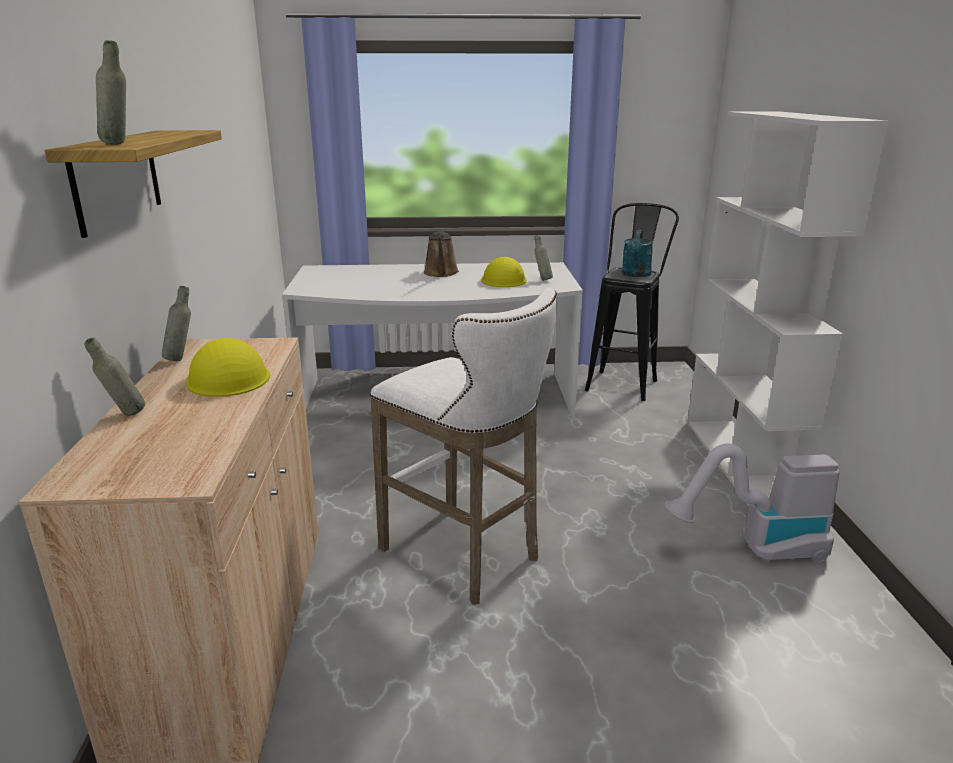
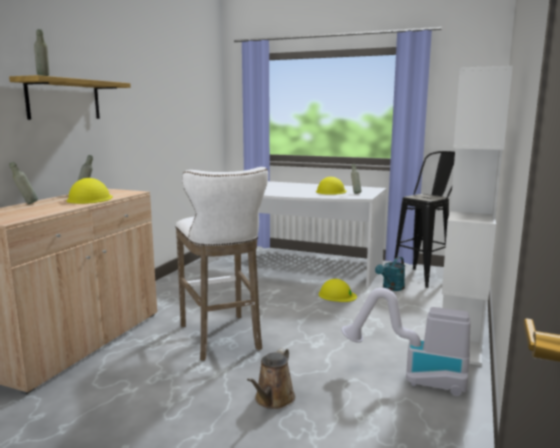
camera: 25 degrees right, 10 degrees down
(441, 273) = (299, 186): brown watering can -> brown watering can (273, 400)
(548, 437) = (337, 295): none -> yellow hard hat
(635, 274) = (428, 197): turquoise watering can -> turquoise watering can (391, 288)

